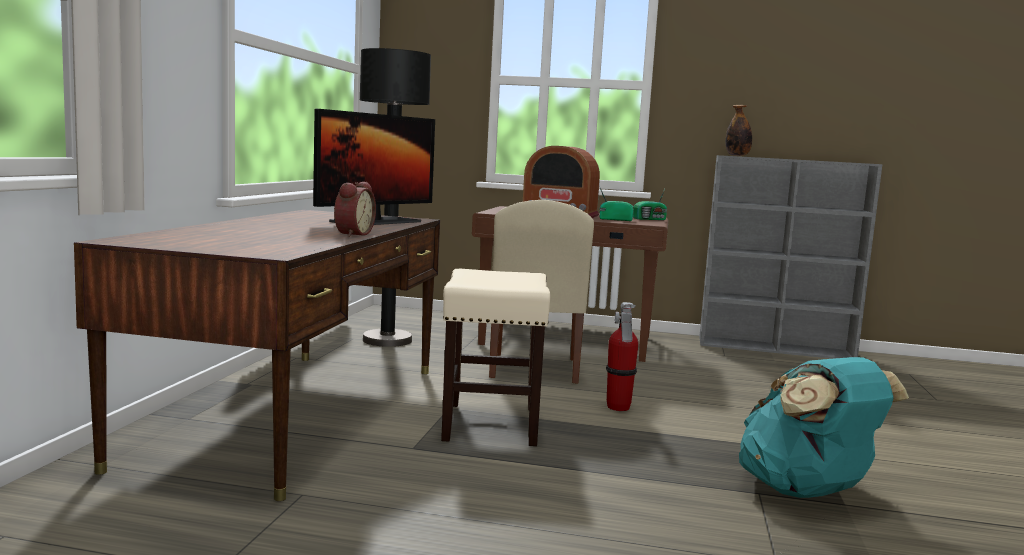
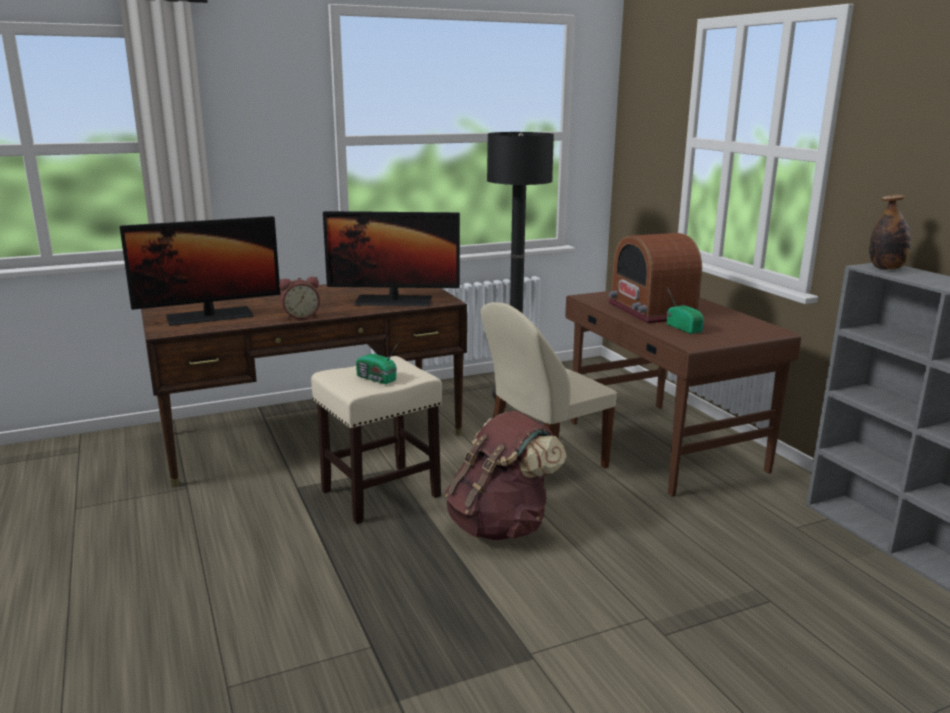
camera: 55 degrees right, 10 degrees up
(255, 242) = (210, 316): none -> monitor
(618, 408) = (501, 526): fire extinguisher -> brown backpack
(650, 219) = (743, 334): radio -> radio (376, 379)
(806, 492) = (405, 672): turquoise backpack -> none

